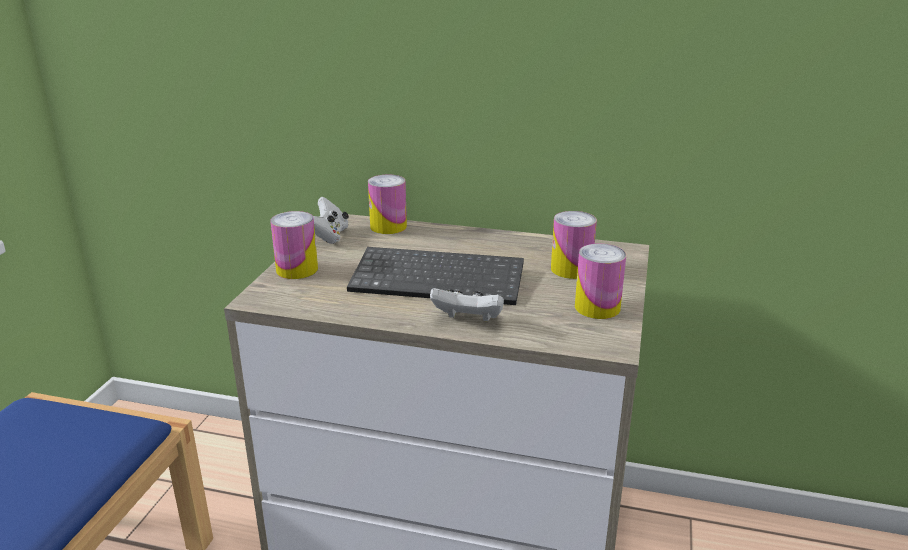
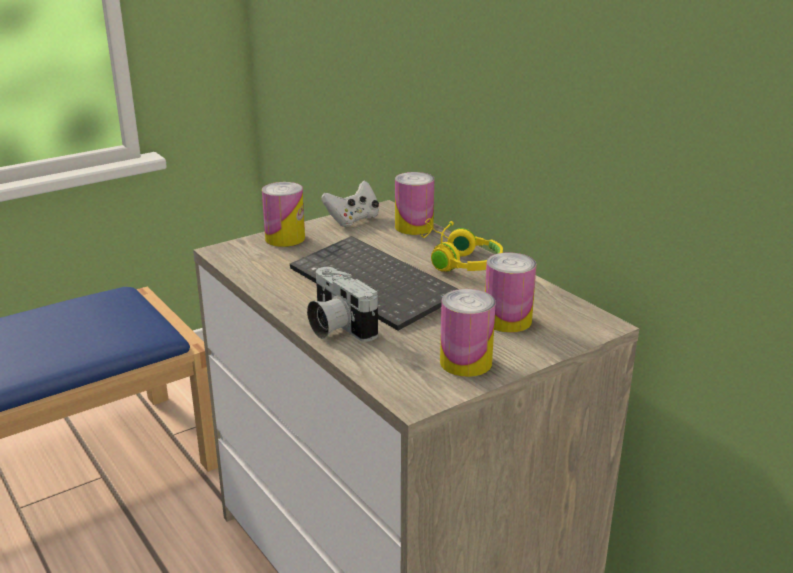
camera: 40 degrees right, 0 degrees up
(465, 241) = (457, 261): none -> yellow headphones
(468, 320) = (336, 327): white game controller -> camera

